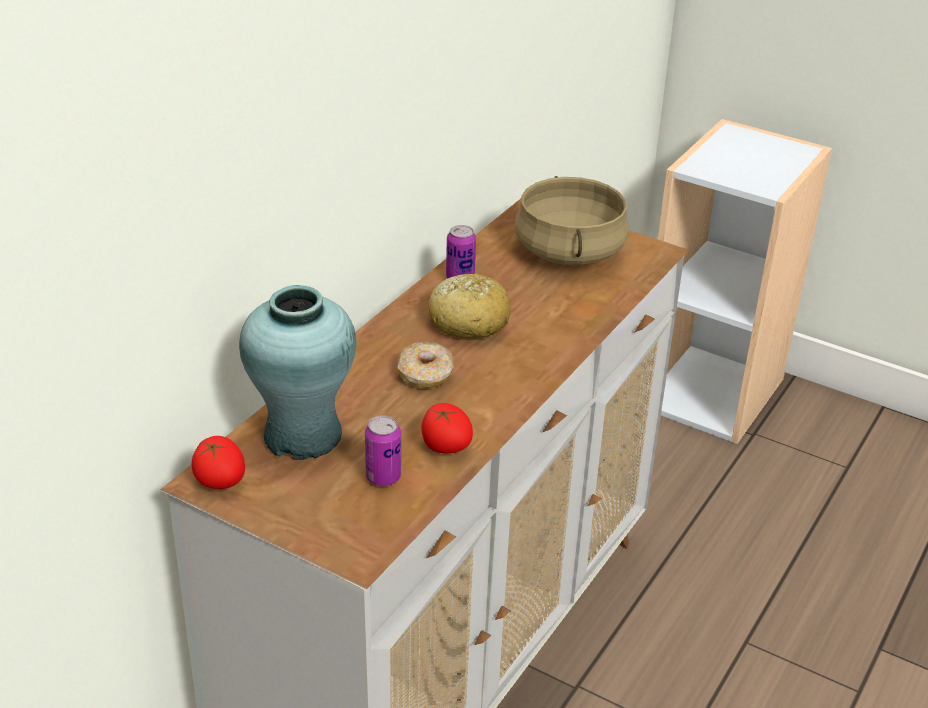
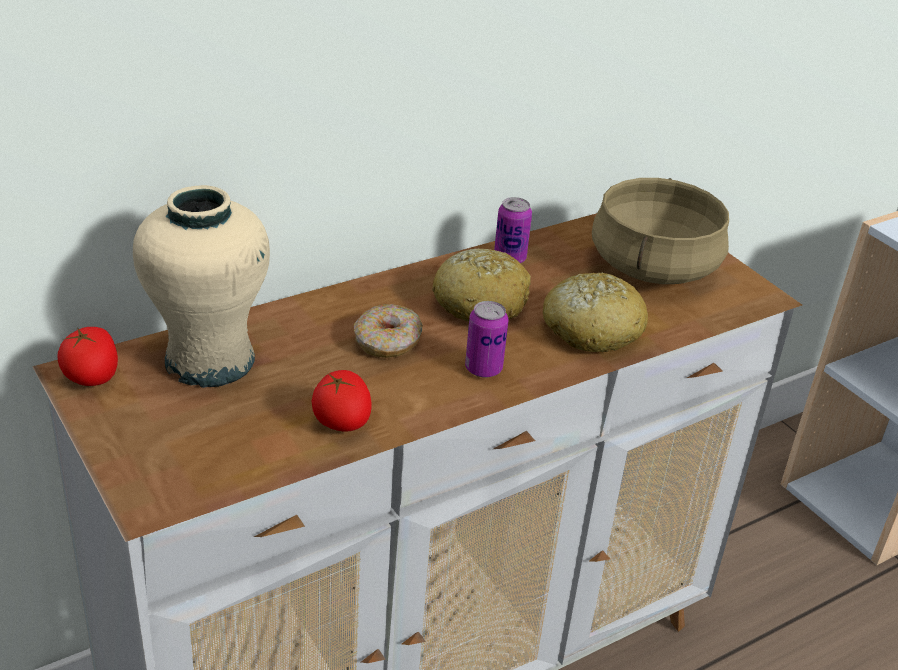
camera: 25 degrees right, 0 degrees up
(303, 436) = (210, 362): turquoise vase -> beige vase
(383, 477) = (249, 431): can -> can (483, 369)
(563, 316) = (591, 330): none -> bread

